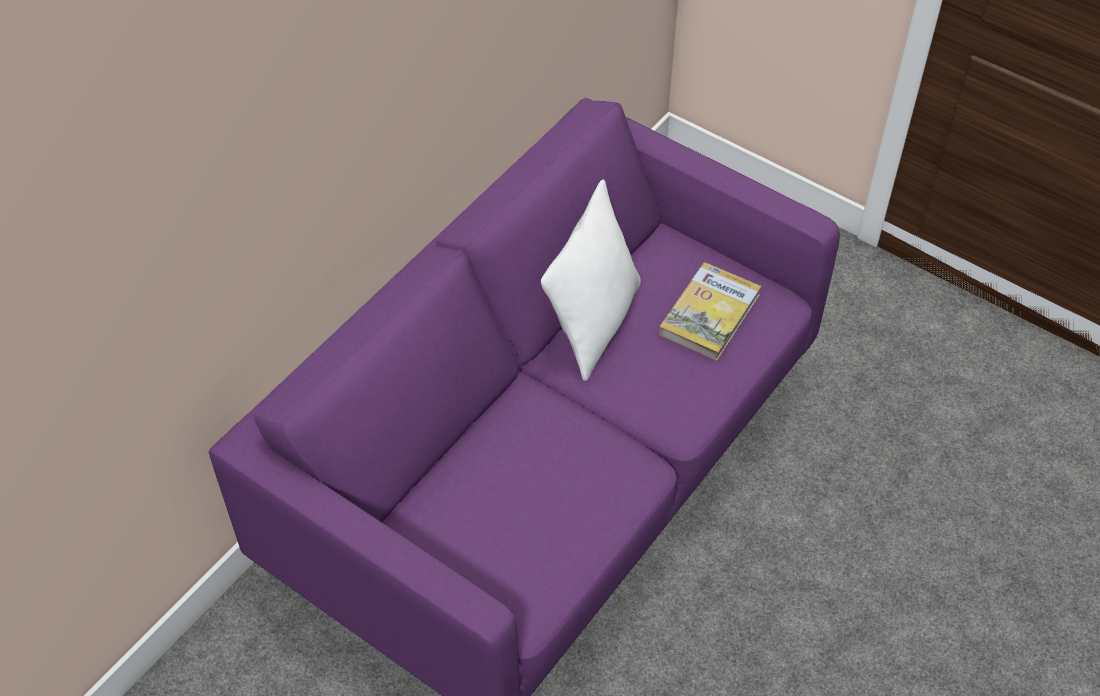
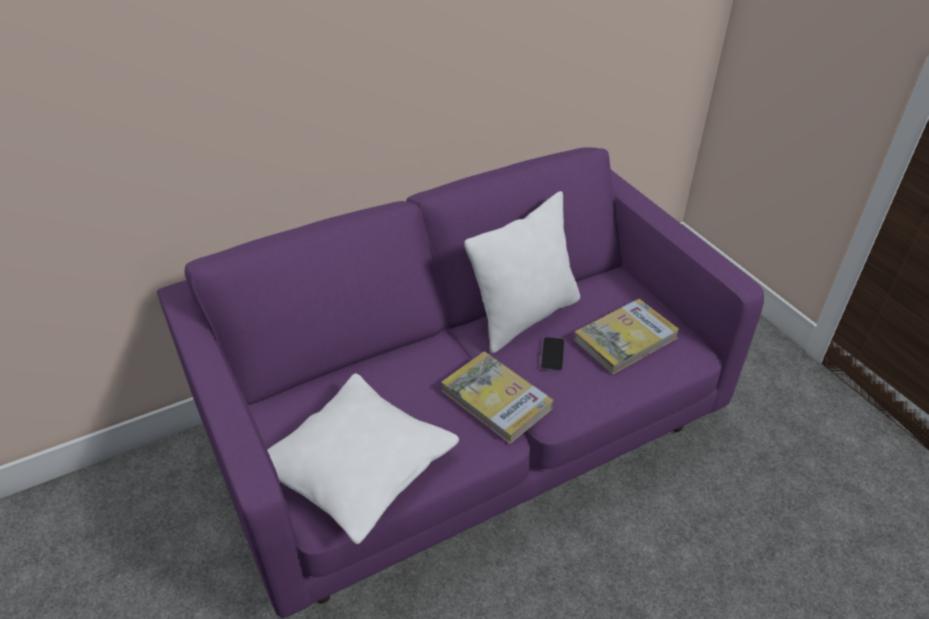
camera: 25 degrees right, 10 degrees down
(527, 557) = (359, 467): none -> white pillow
(618, 432) = (496, 399): none -> book
(647, 360) = (552, 355): none -> phone

